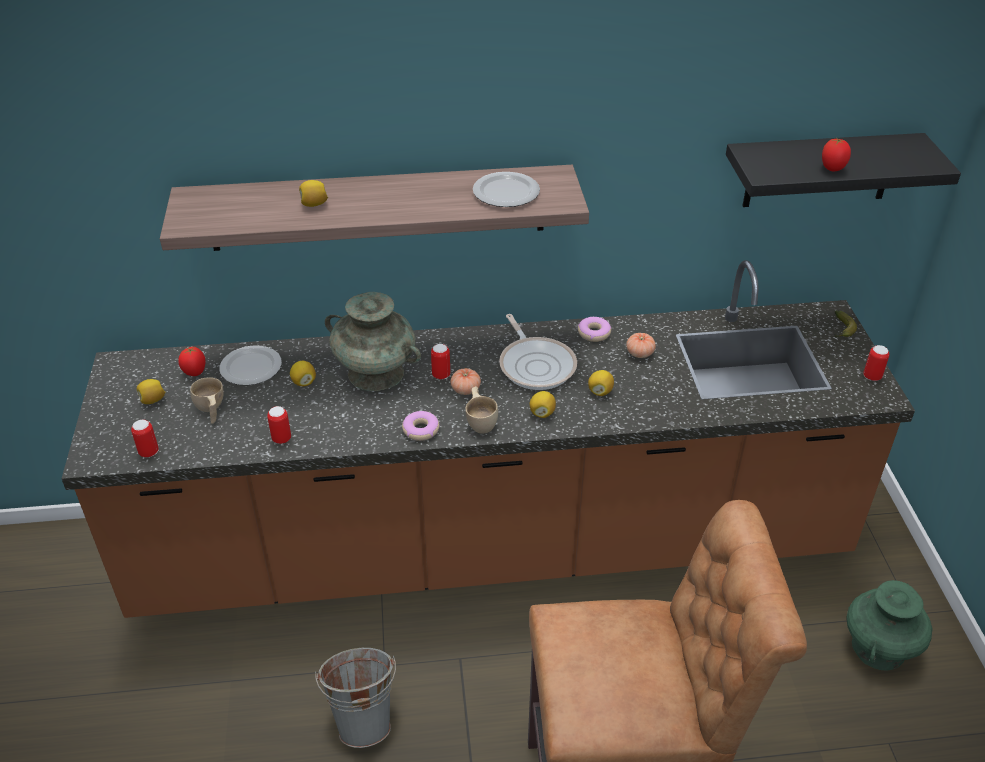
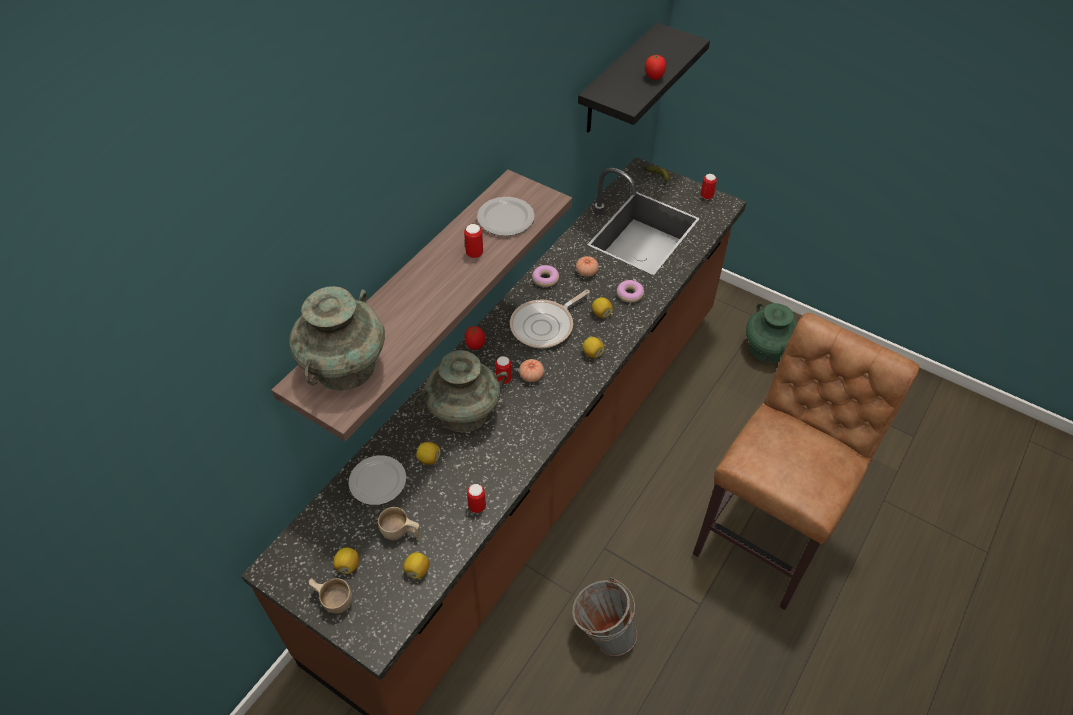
camera: 50 degrees left, 10 degrees up
(149, 452) = (408, 598): can -> can (474, 253)
(195, 373) = (344, 520): tomato -> tomato (475, 346)
(231, 205) = (345, 366): none -> turquoise vase
(314, 204) = (403, 320): lemon -> lemon (417, 570)
(420, 430) = (546, 423): donut -> donut (629, 294)
(481, 421) = (569, 387): beige cup -> beige cup (333, 599)
(536, 365) = (545, 326): frying pan -> frying pan turned 120 degrees clockwise

